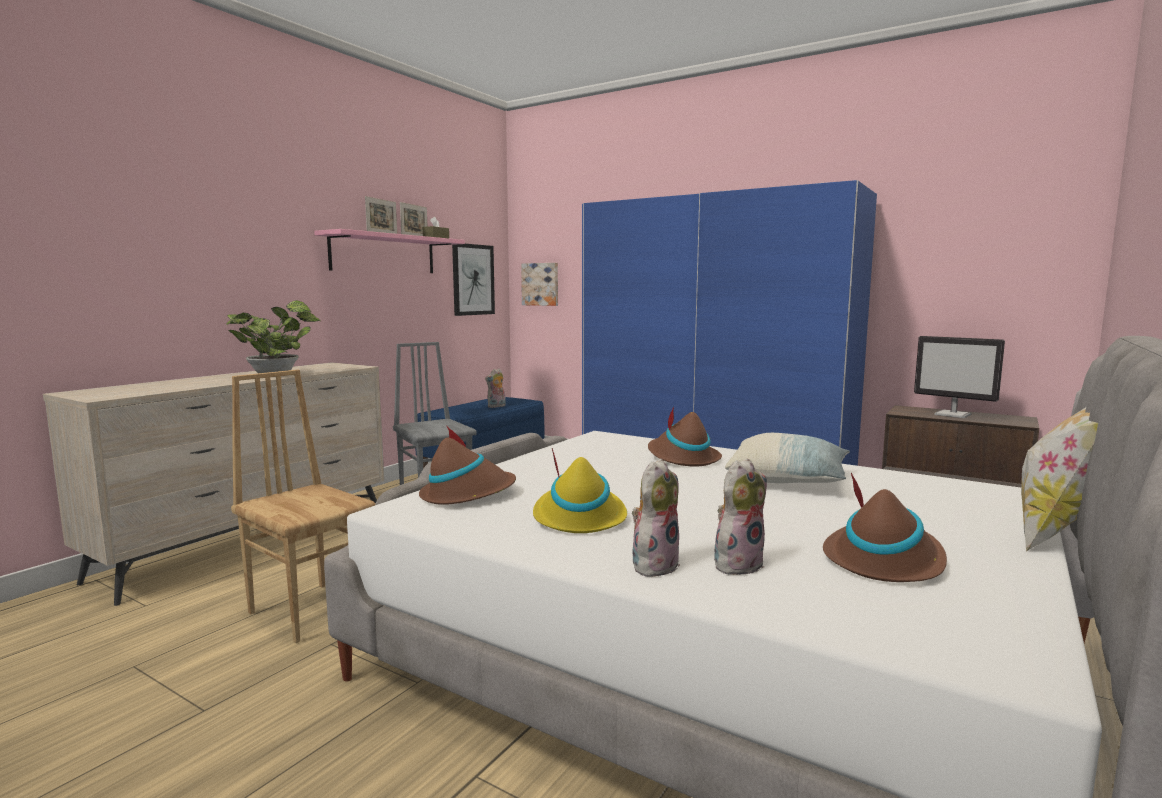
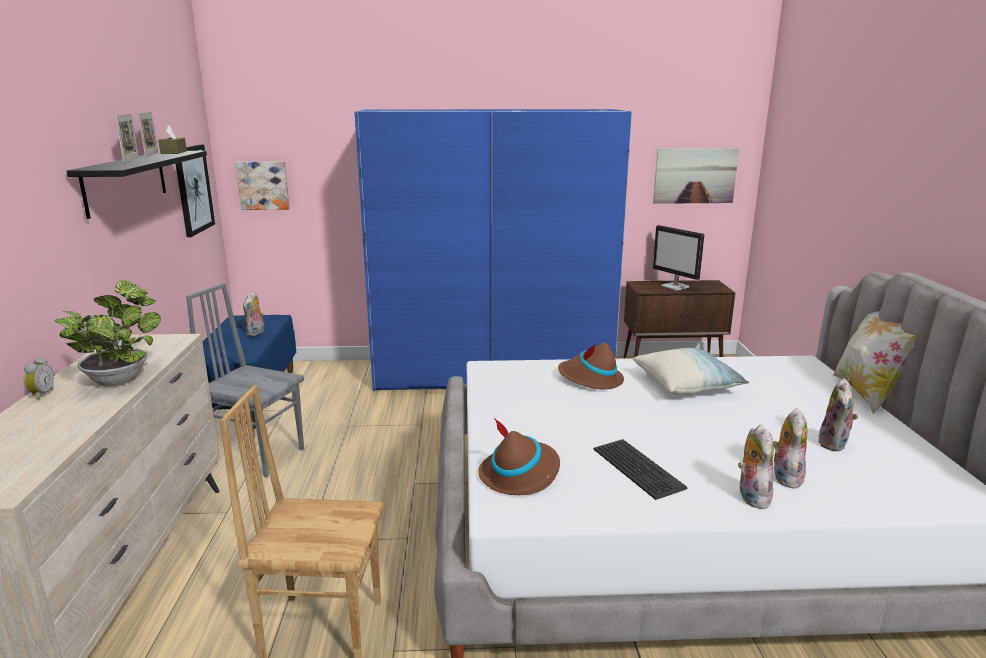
camera: 35 degrees left, 10 degrees up
(226, 374) = (41, 394): none -> alarm clock
(384, 254) = (126, 182): pink shelf -> black shelf
(579, 516) = (636, 469): yellow hat -> keyboard
(883, 559) = (835, 444): brown hat -> plush toy
(953, 415) = (675, 287): monitor -> monitor turned 45 degrees clockwise
(997, 272) = (695, 175): none -> picture

